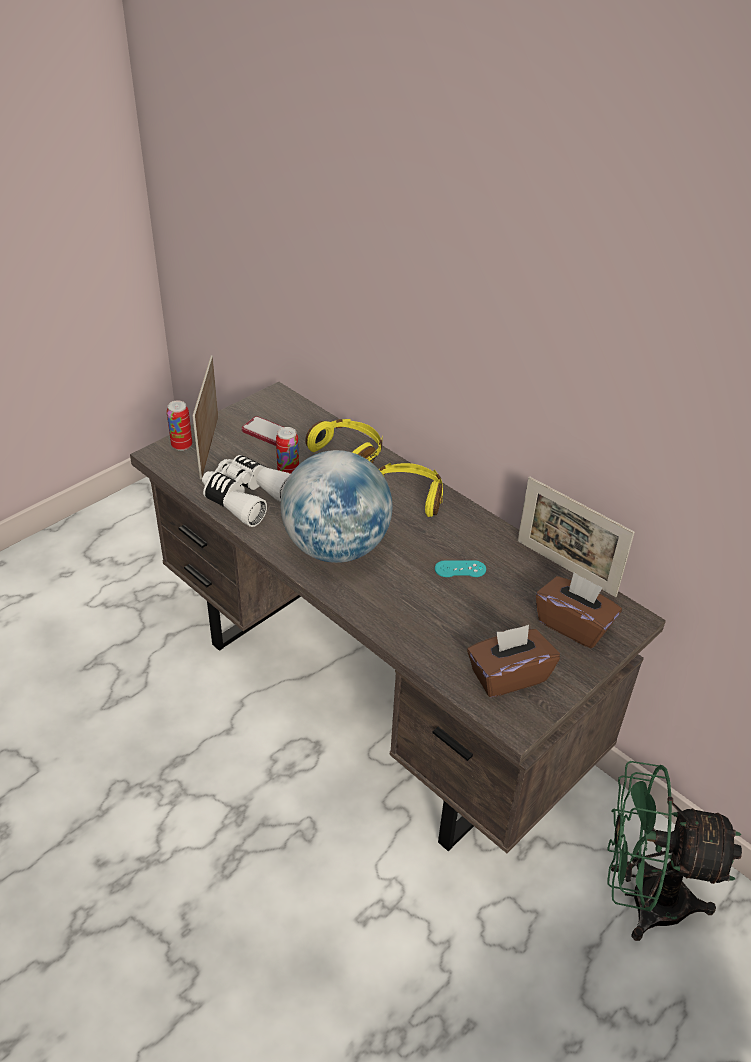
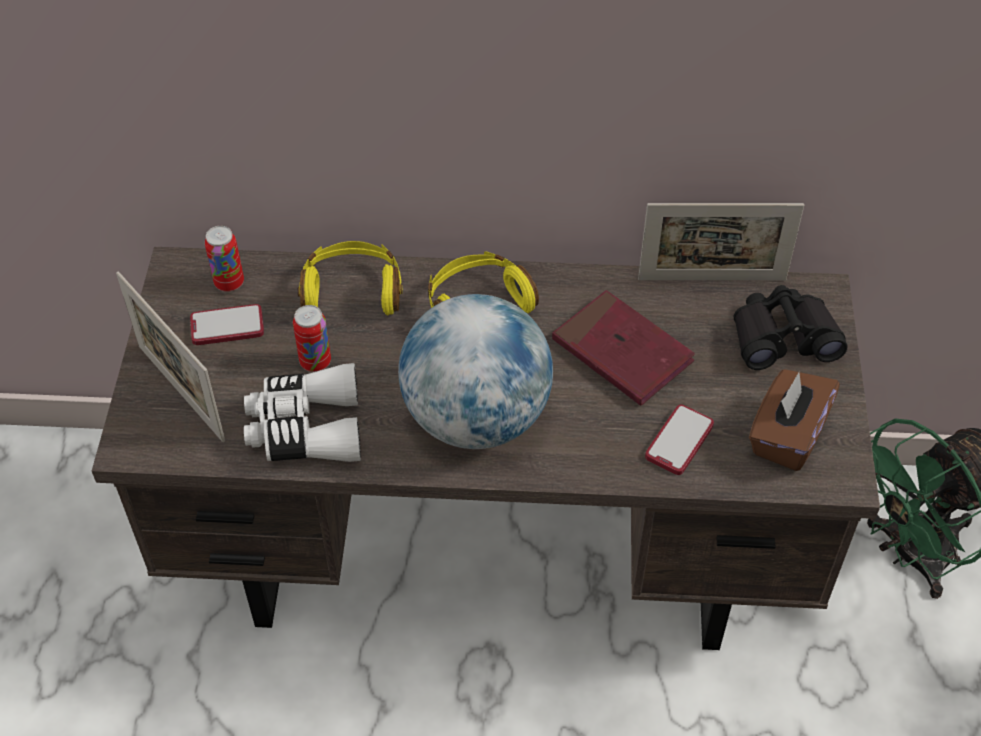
camera: 40 degrees left, 10 degrees up
(182, 446) = (144, 414): can -> can (229, 283)
(436, 633) = (679, 441): none -> phone
(460, 569) = (622, 352): turquoise game controller -> red book
(573, 625) = (783, 337): brown tissue box -> black binoculars

